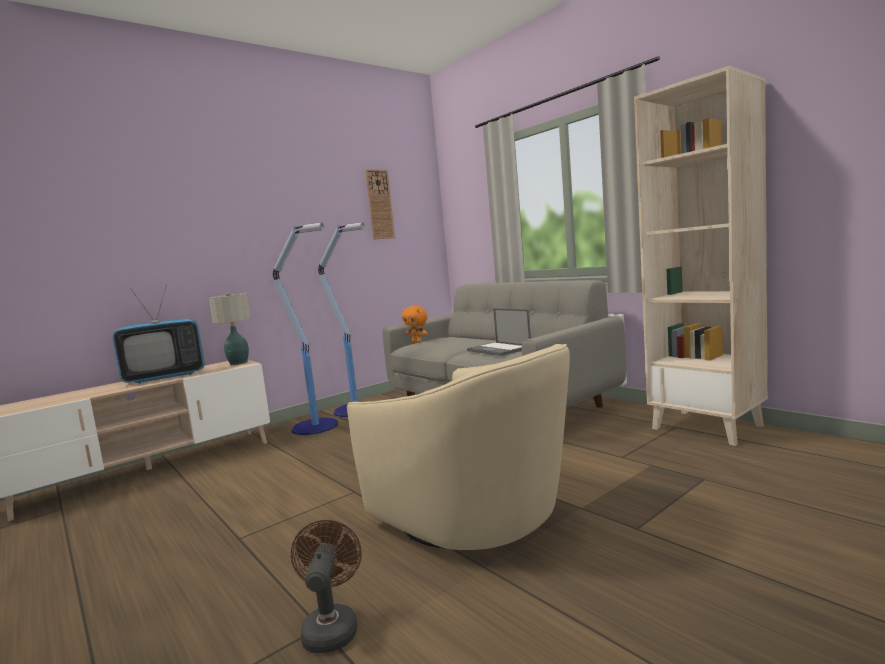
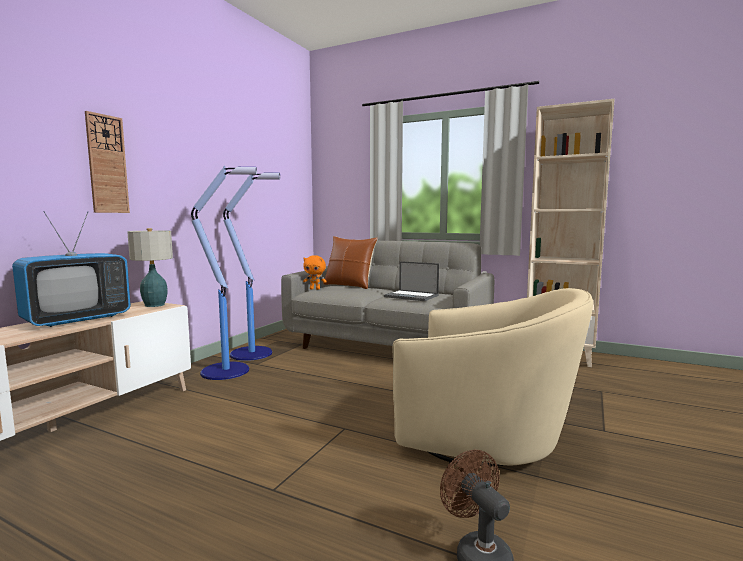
camera: 25 degrees left, 0 degrees up
(379, 204) = (269, 159): wall clock -> wall clock (107, 164)
(459, 337) = (349, 285): none -> brown pillow

